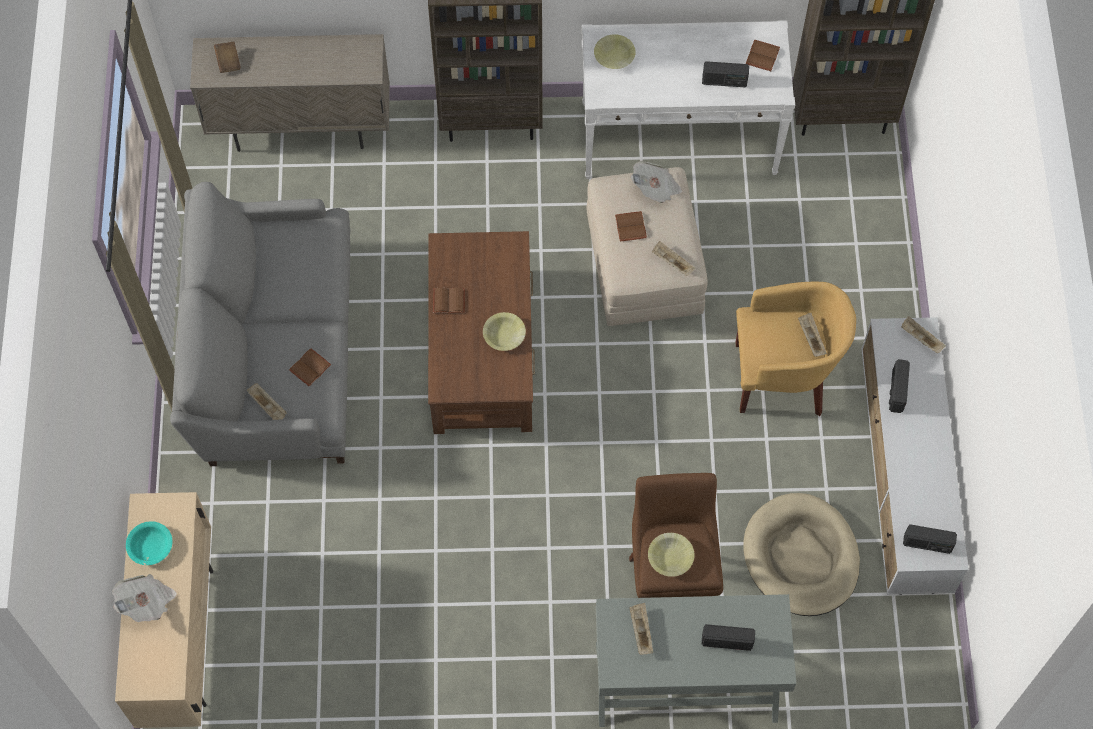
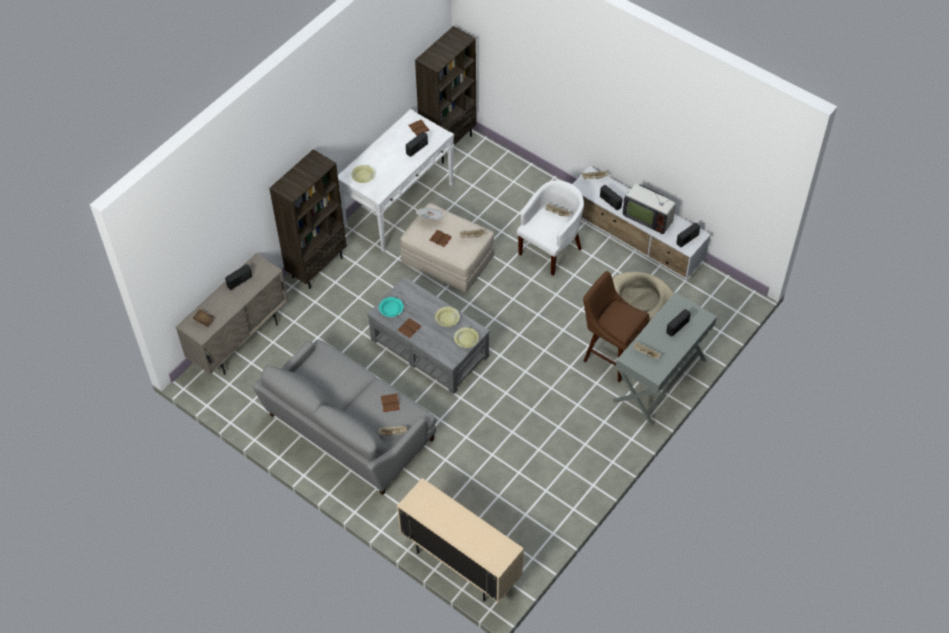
camera: 50 degrees left, 10 degrees down
(147, 602) = (460, 533): newspaper -> none
(150, 546) = (432, 514): turquoise bowl -> turquoise bowl (391, 309)
(322, 51) = (239, 281): none -> radio
(483, 349) = (429, 347): brown coffee table -> grey coffee table
(670, 557) = (620, 321): yellow bowl -> yellow bowl (466, 340)
(783, 376) = (550, 249): yellow armchair -> white armchair
(916, 462) = (648, 217): none -> television

